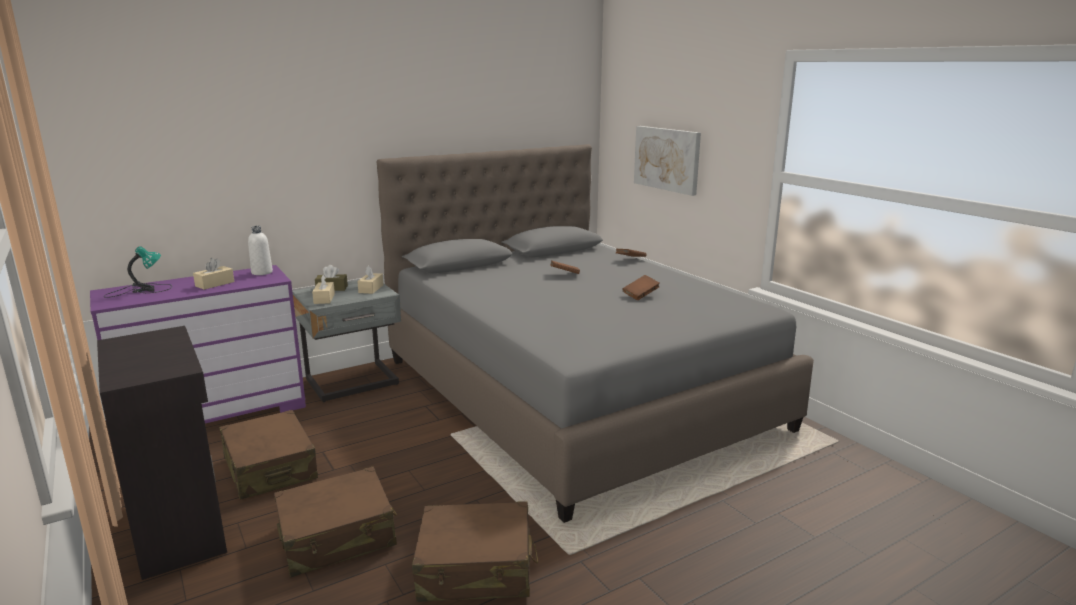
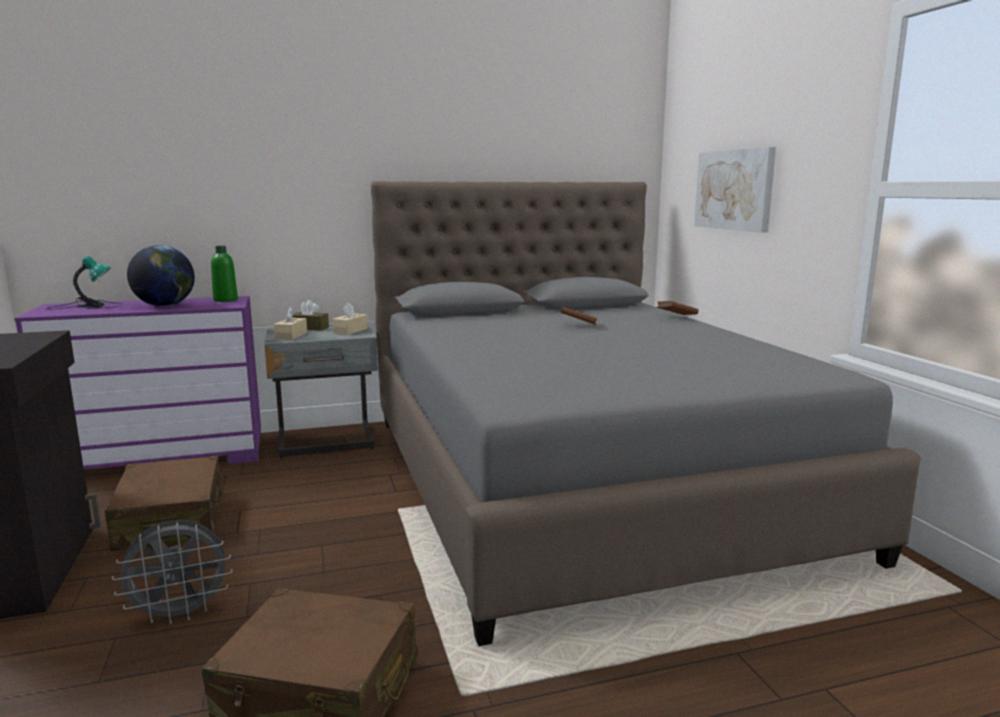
camera: 15 degrees right, 5 degrees down
(215, 284) = (165, 305): beige tissue box -> globe
(262, 272) = (225, 300): white bottle -> green bottle
(337, 536) = (181, 614): brown suitcase -> grey fan
(640, 295) = (664, 349): brown book -> none

